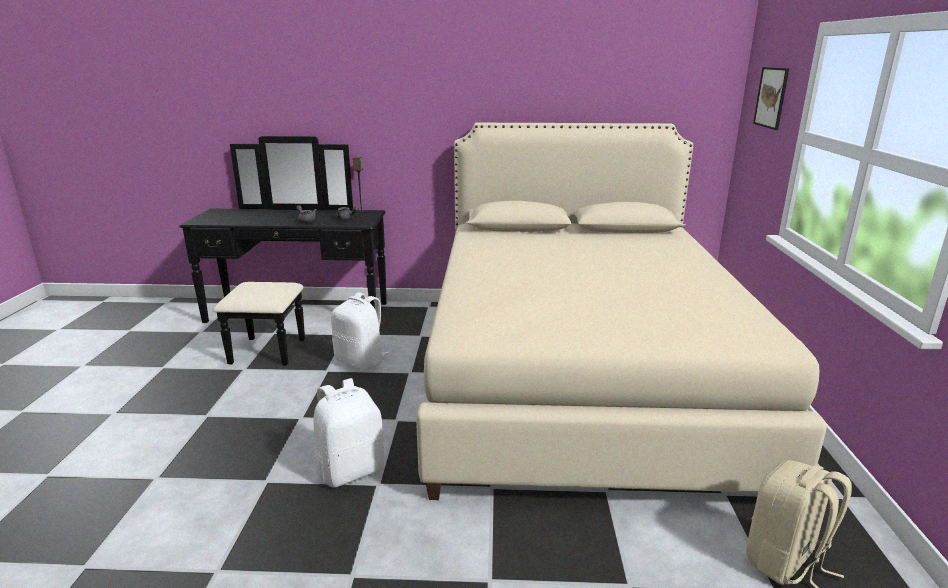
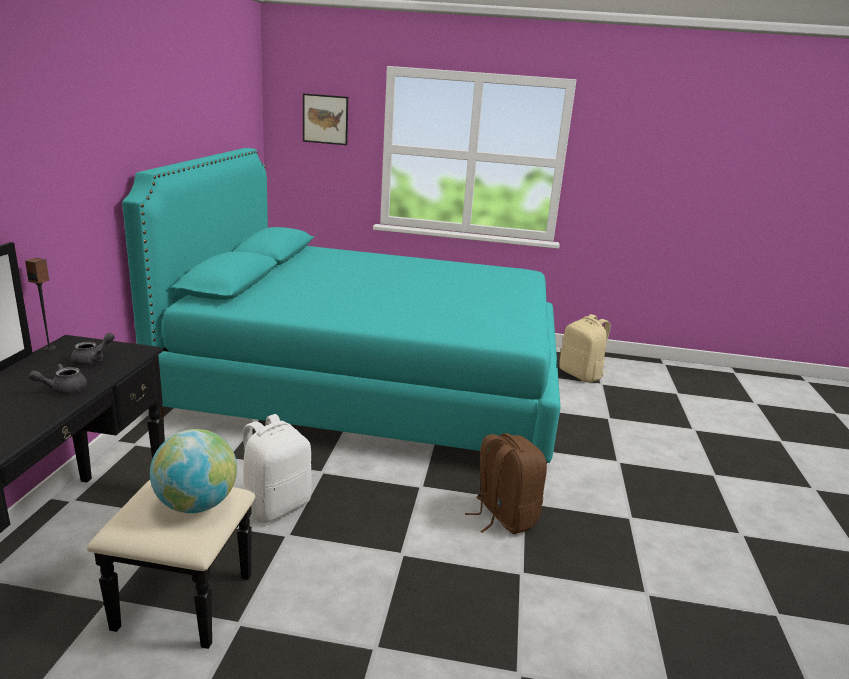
camera: 85 degrees left, 0 degrees up
(259, 293) = (196, 505): none -> globe
(351, 470) = (503, 516): white backpack -> brown backpack
(578, 377) = (372, 387): beige bed -> turquoise bed

